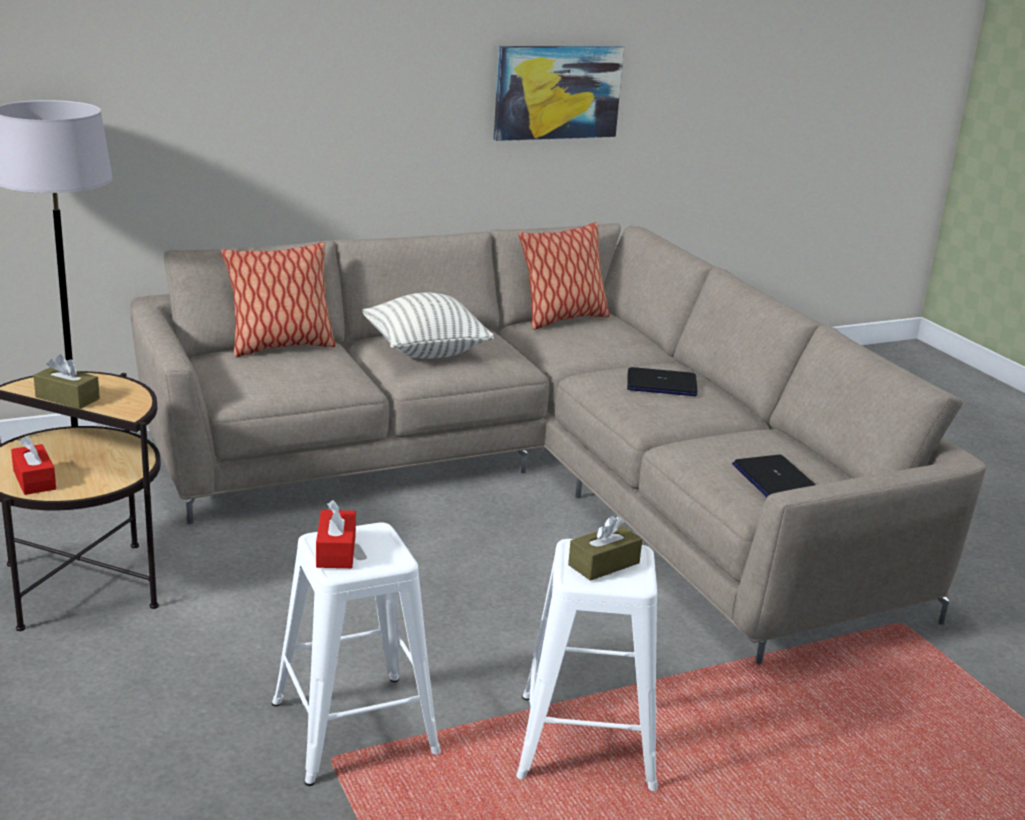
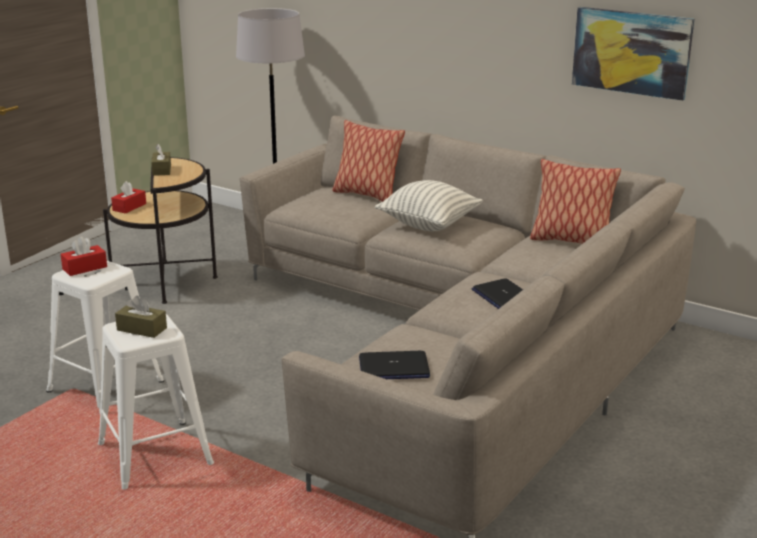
camera: 60 degrees right, 0 degrees up
(774, 479) = (393, 368): laptop -> laptop turned 135 degrees counterclockwise

